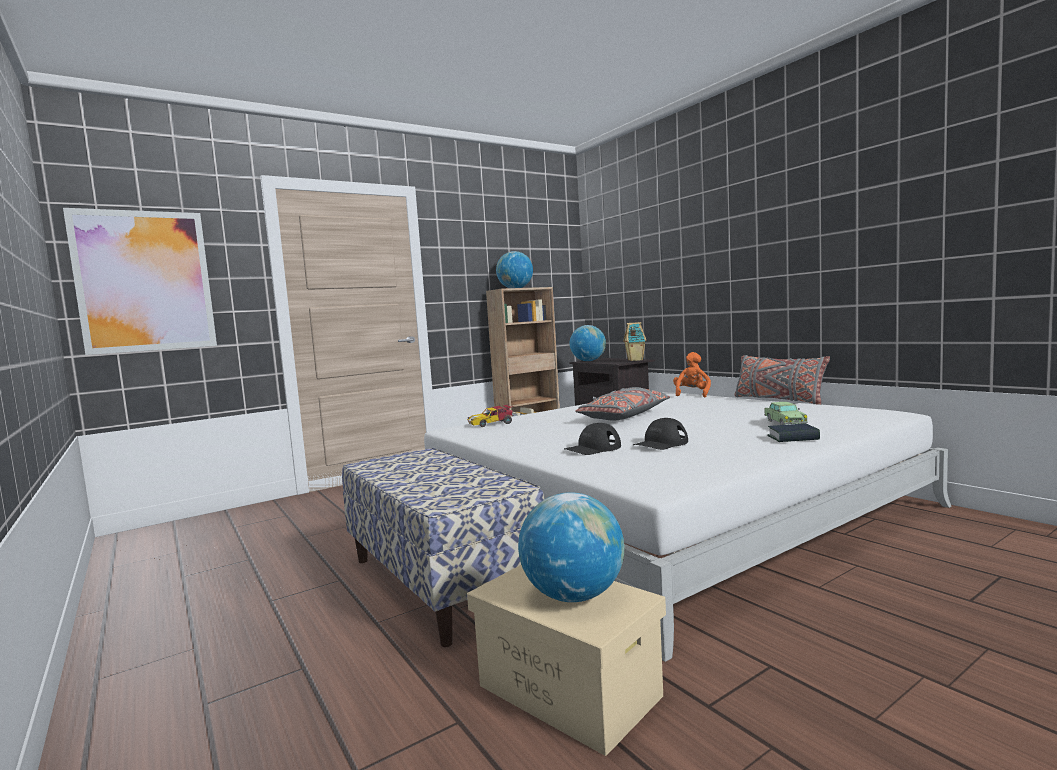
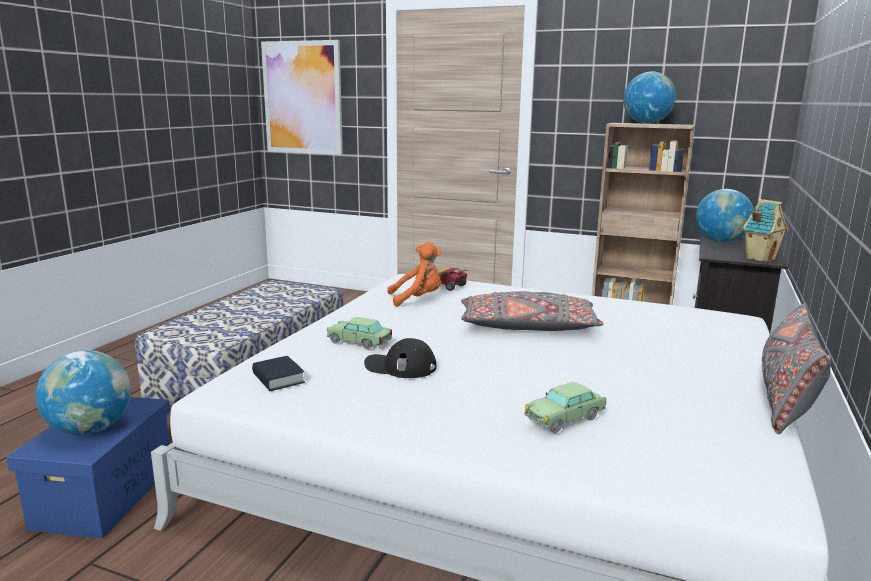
camera: 55 degrees right, 10 degrees up
(570, 690) = (105, 496): beige storage box -> blue storage box
(593, 448) = (359, 342): black cap -> toy car
(692, 394) = (749, 338): orange plush toy -> orange plush toy (417, 299)
(793, 438) = (485, 434): book -> book (278, 379)

